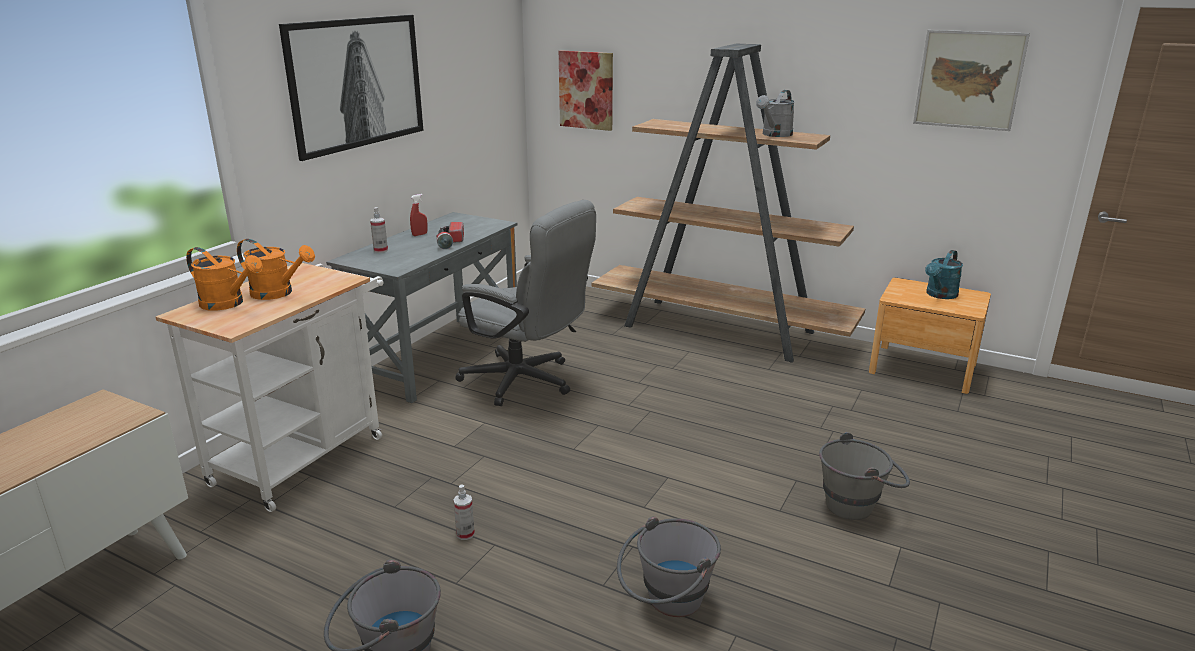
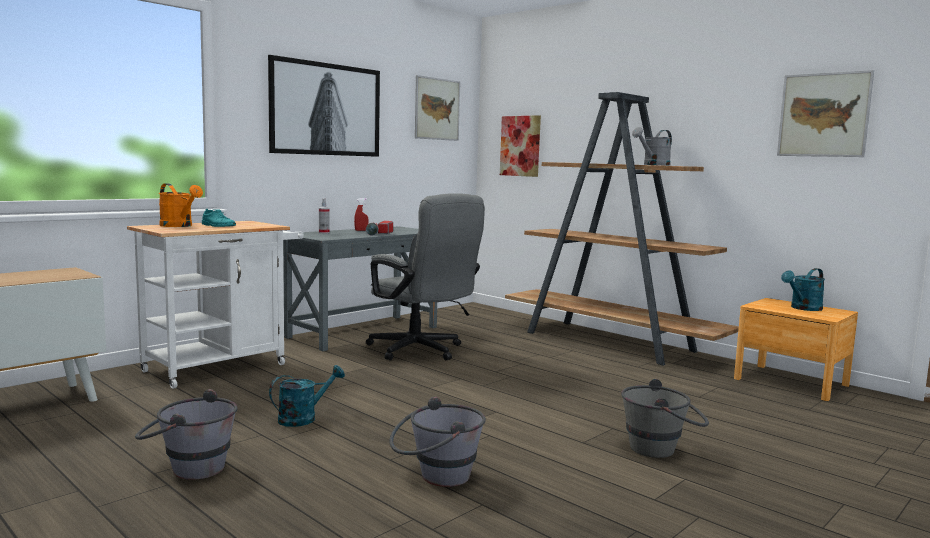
camera: 15 degrees right, 15 degrees down
(278, 293) = (218, 226): orange watering can -> turquoise shoe
(465, 534) = (303, 418): spray bottle -> turquoise watering can
(480, 49) = (437, 109): none -> picture

